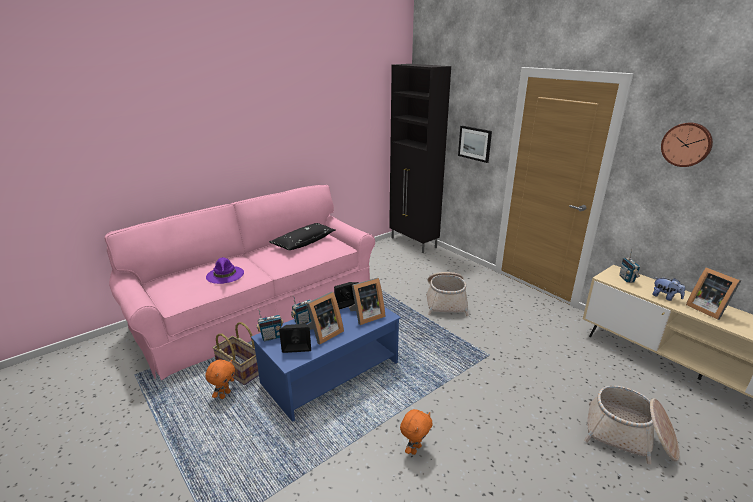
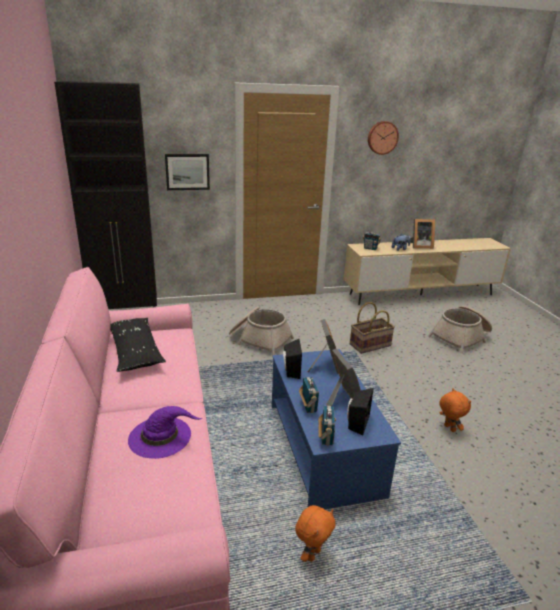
camera: 65 degrees left, 0 degrees up
(224, 394) = (312, 554): orange plush toy -> orange plush toy turned 75 degrees clockwise
(240, 370) = (269, 527): basket -> basket (370, 344)

